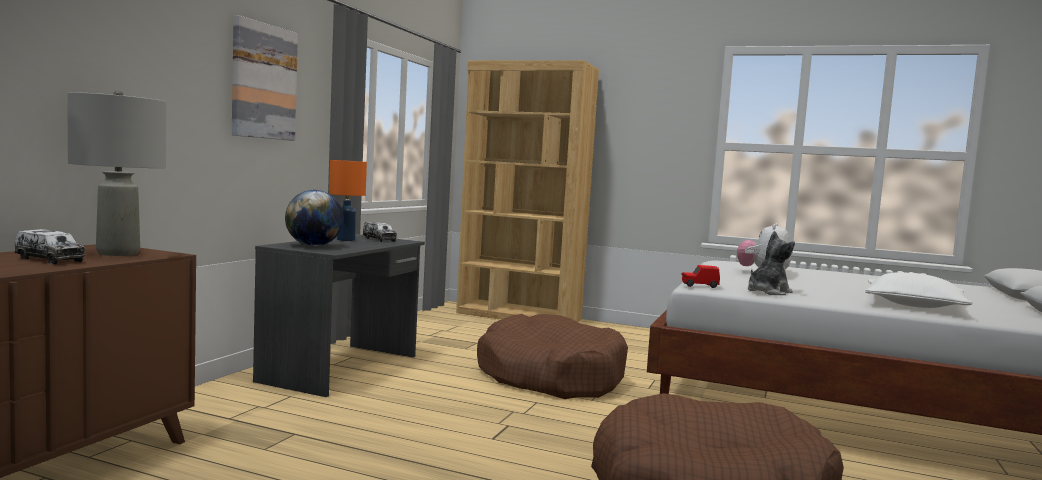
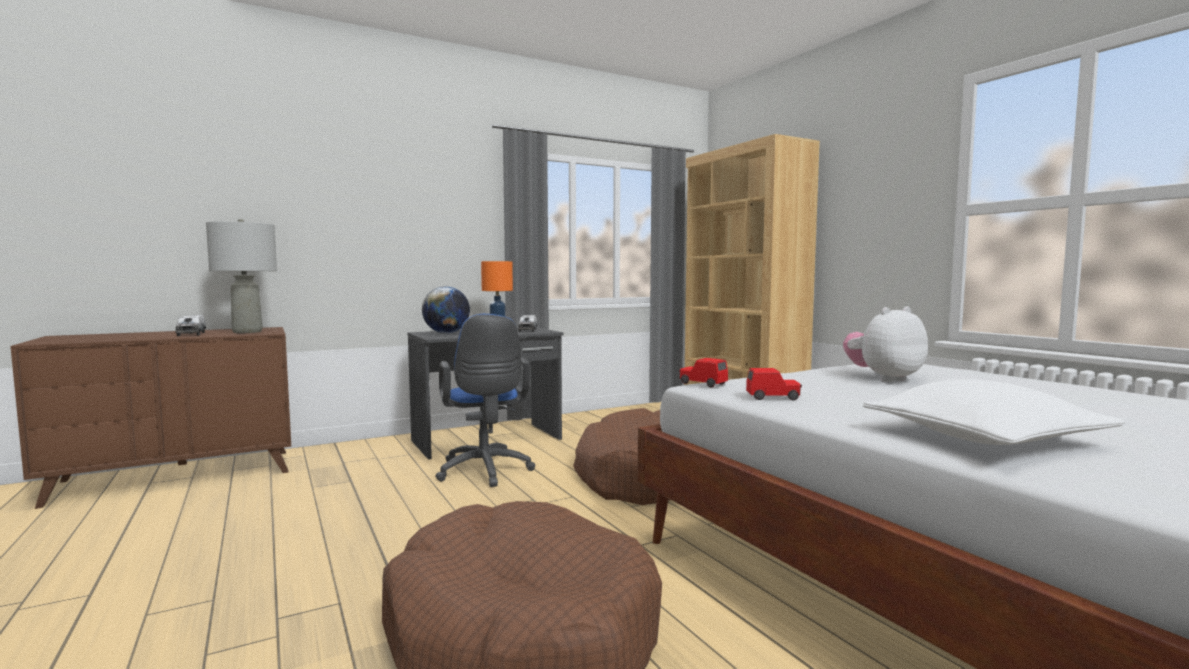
camera: 40 degrees right, 0 degrees up
(263, 81) = (434, 203): picture -> none
(416, 398) = (485, 472): none -> blue office chair
(767, 292) = (773, 397): plush toy -> red toy car

